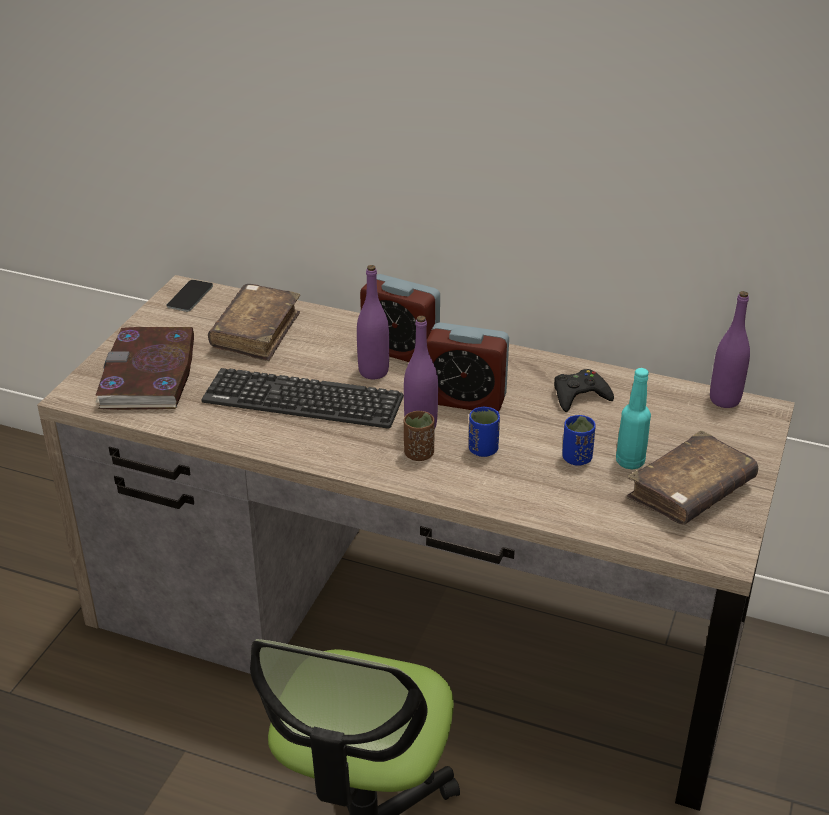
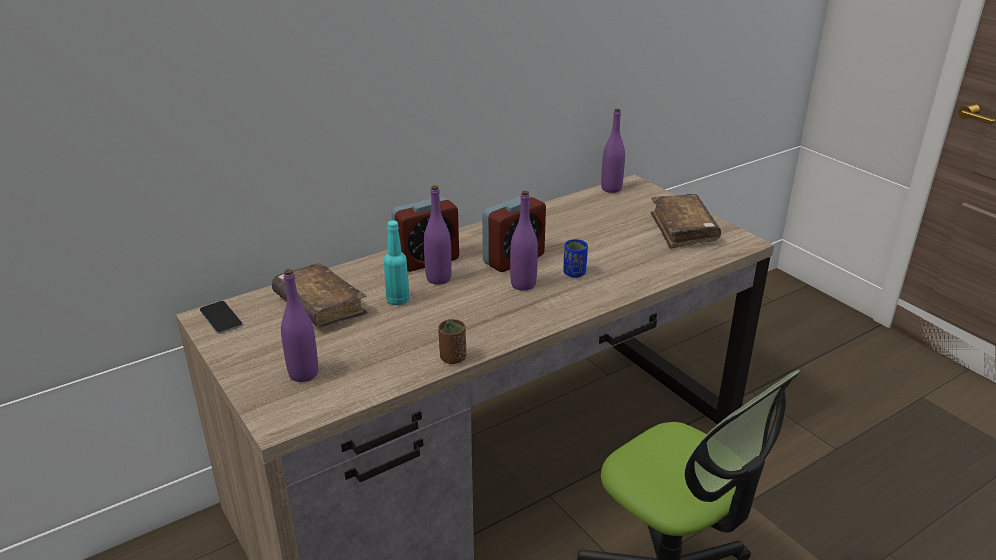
camera: 55 degrees left, 5 degrees down
(149, 374) = (303, 374): book -> purple bottle
(302, 400) = (434, 317): keyboard -> none
(419, 454) = (553, 296): brown cup -> brown cup (453, 358)
(576, 458) = (617, 248): blue cup -> none
(579, 395) = (556, 224): black game controller -> none
(630, 462) = (637, 234): turquoise bottle -> turquoise bottle (398, 300)

